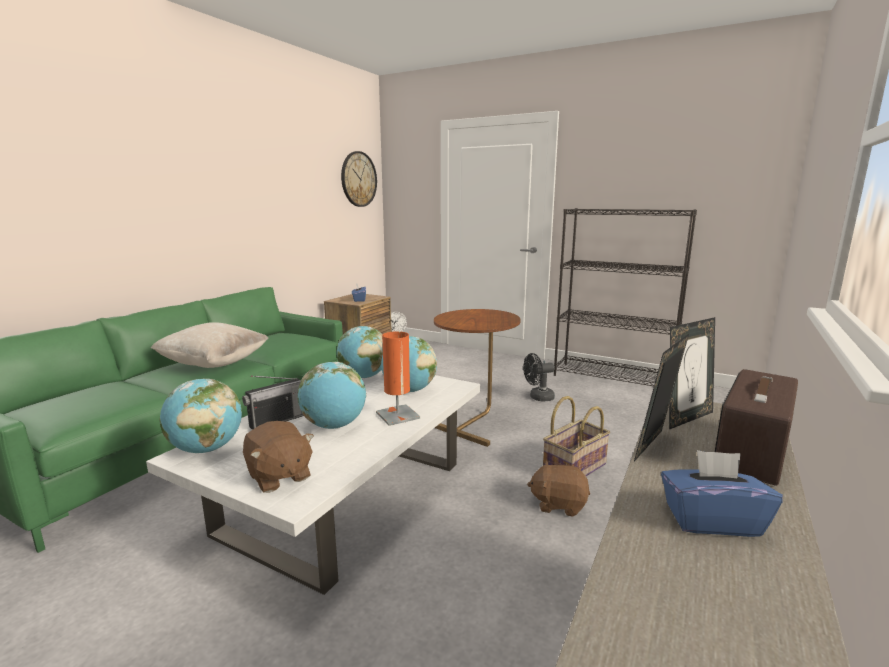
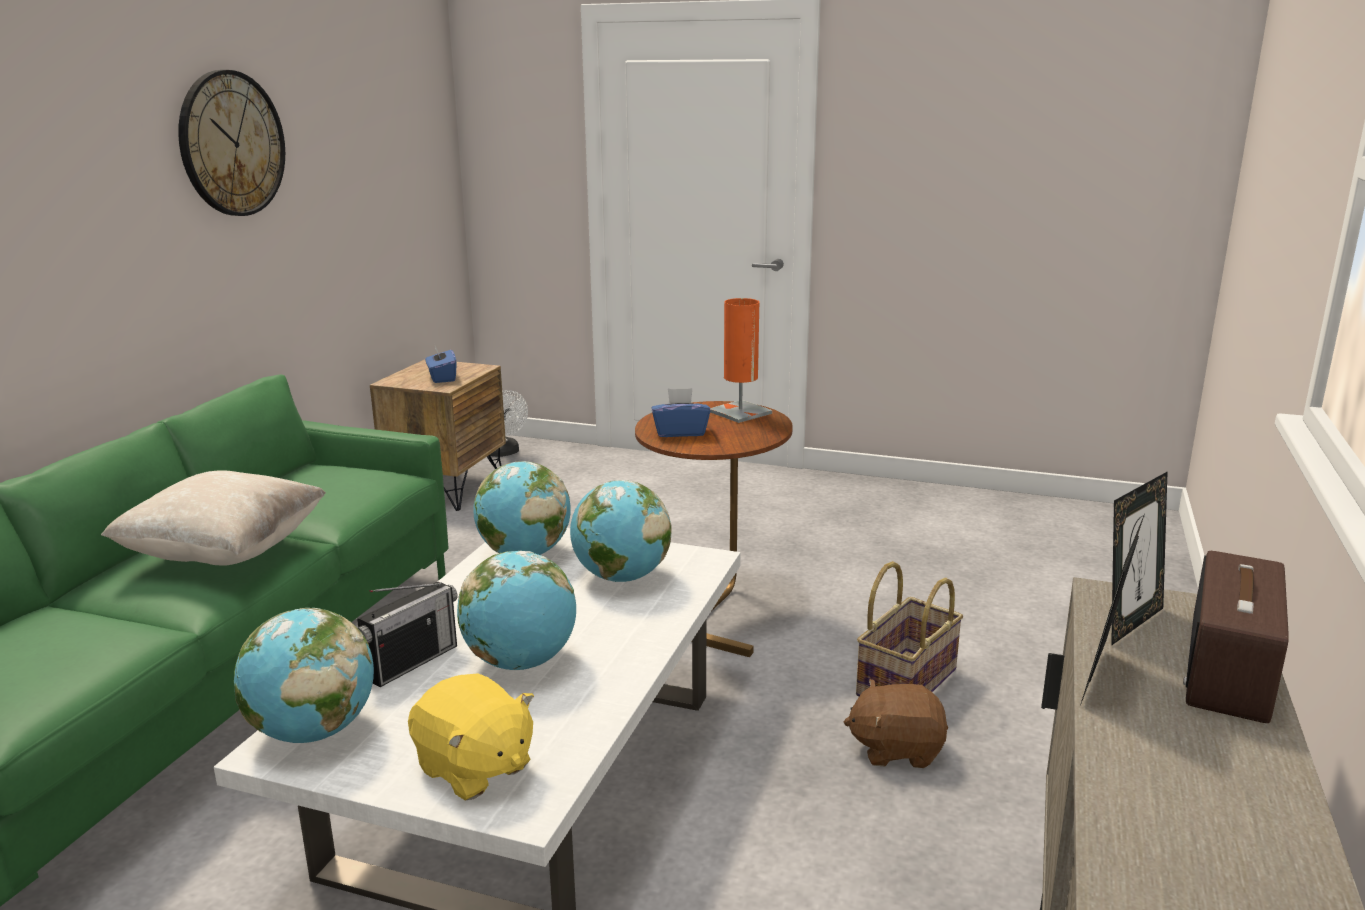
camera: 10 degrees left, 5 degrees up
(278, 476) = (474, 768): brown plush toy -> yellow plush toy
(358, 179) = (415, 125): wall clock -> wall clock (231, 144)
(397, 415) = (623, 631): orange table lamp -> orange table lamp (740, 412)
(538, 397) = (812, 551): black fan -> none
(613, 378) = (934, 500): black bookcase -> none
(711, 520) = (1200, 784): blue tissue box -> blue tissue box (680, 432)

